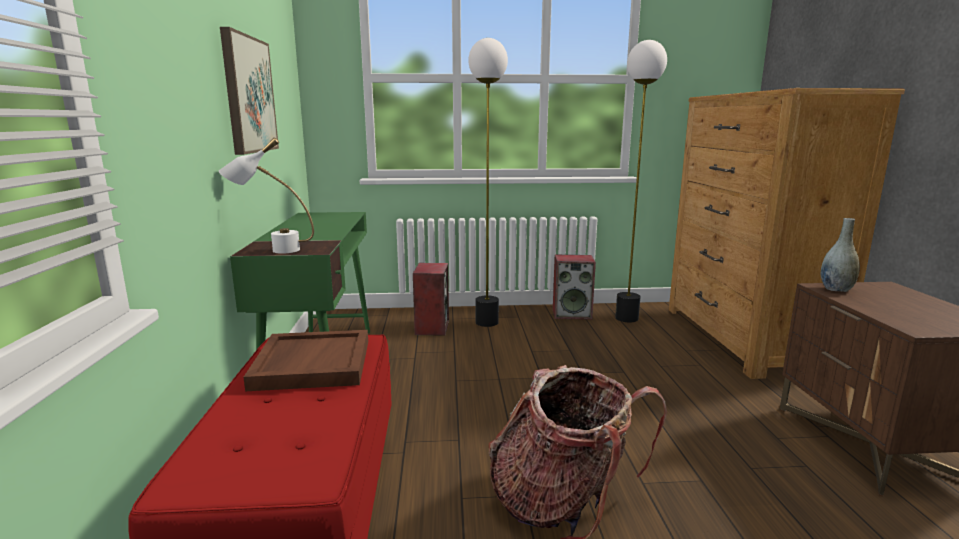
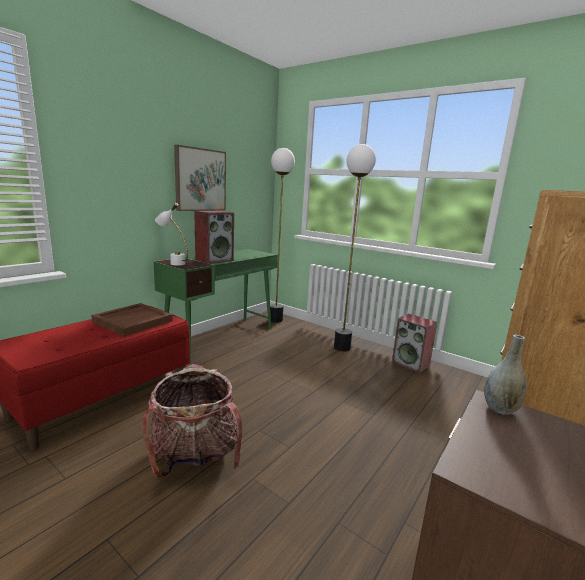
camera: 40 degrees right, 0 degrees up
(431, 327) = (305, 338): speaker -> speaker (214, 260)
(626, 318) = (450, 383): floor lamp -> floor lamp (275, 320)

